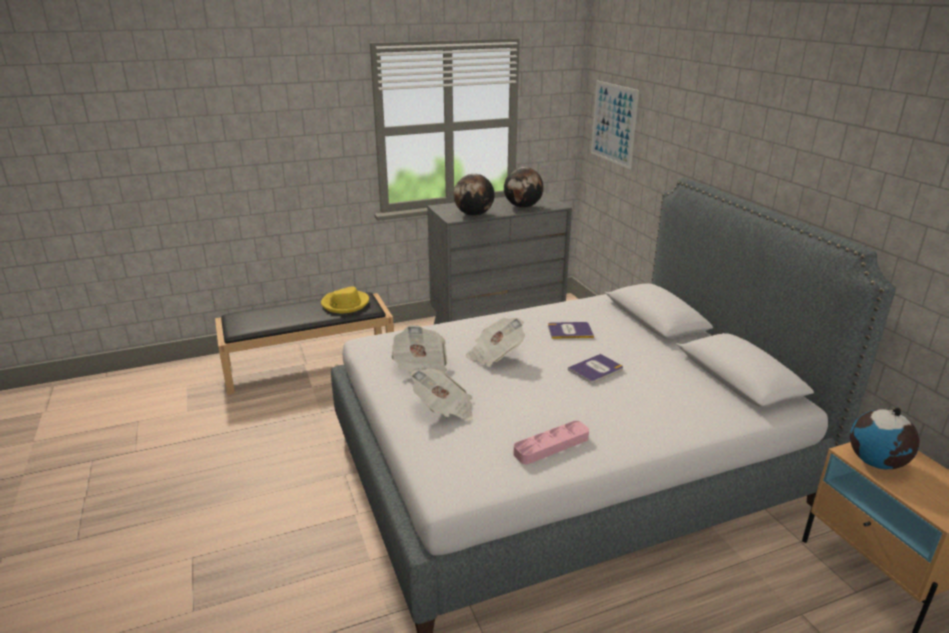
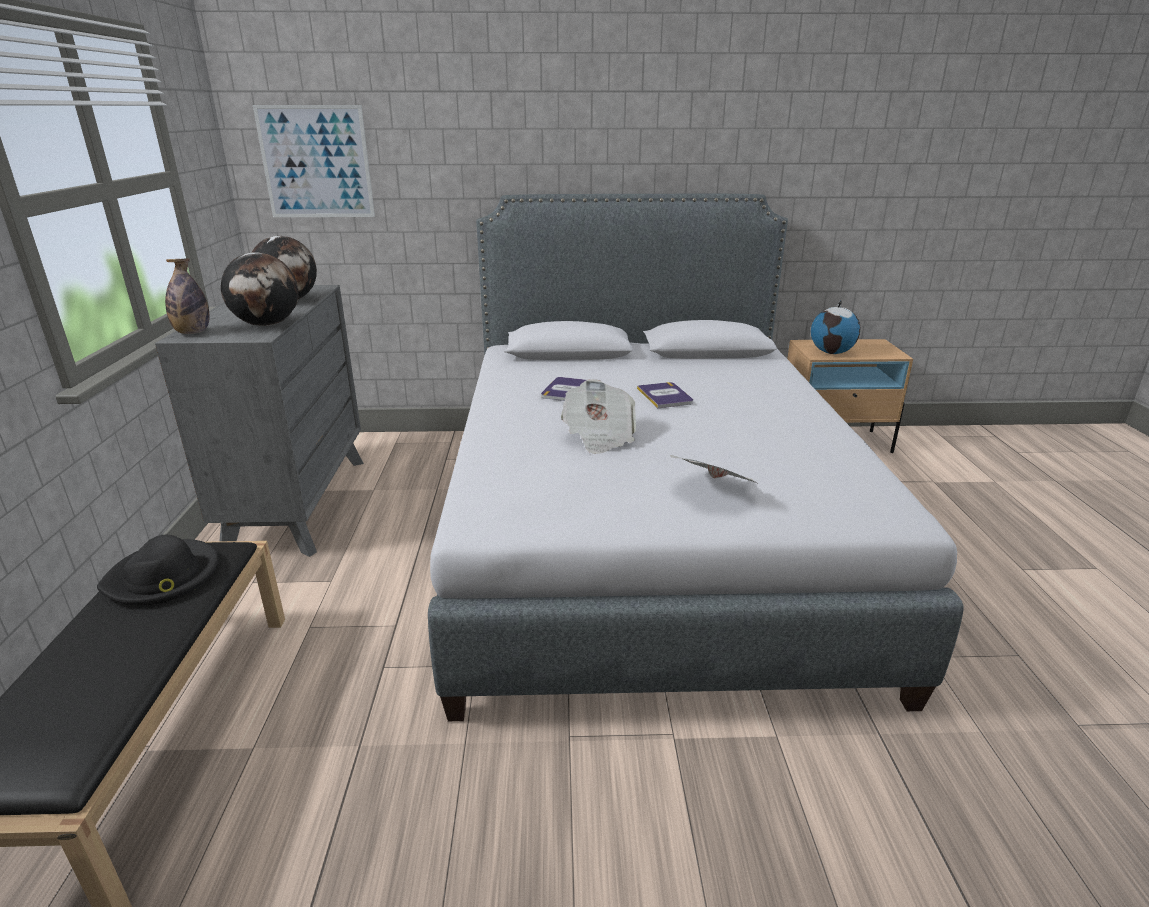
camera: 70 degrees left, 0 degrees up
(345, 304) = (164, 577): yellow hat -> black hat
(420, 368) = (598, 490): newspaper -> none
(447, 206) = (193, 332): none -> bottle
(551, 446) = (813, 446): pink tray -> none

